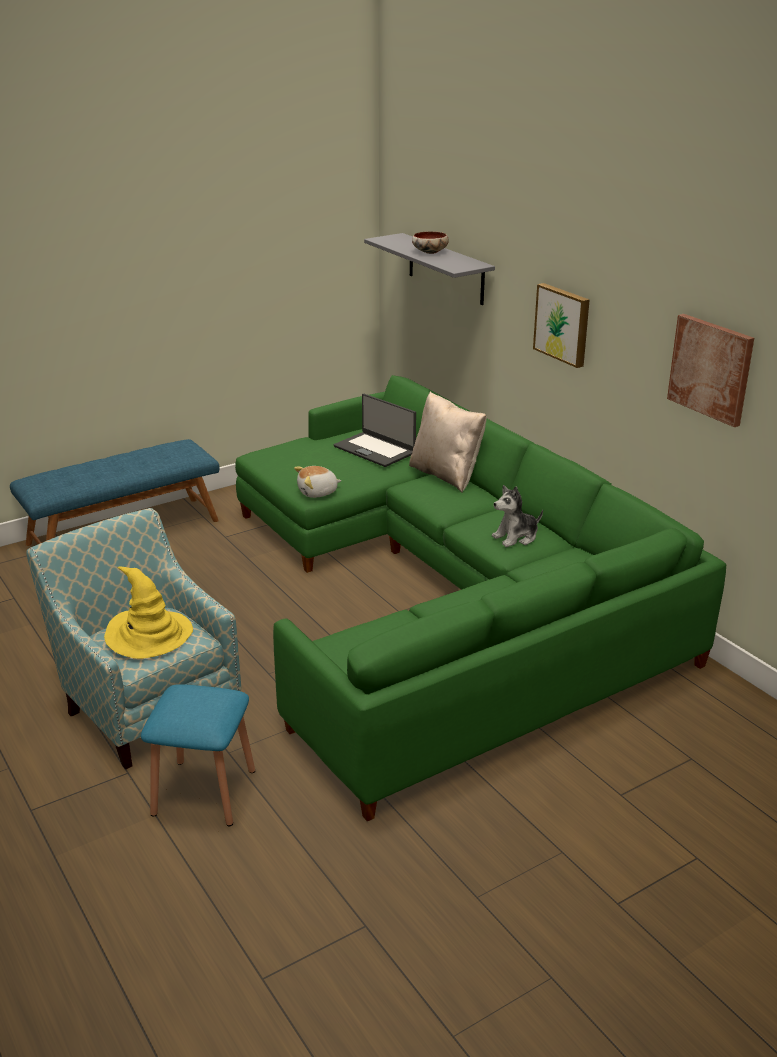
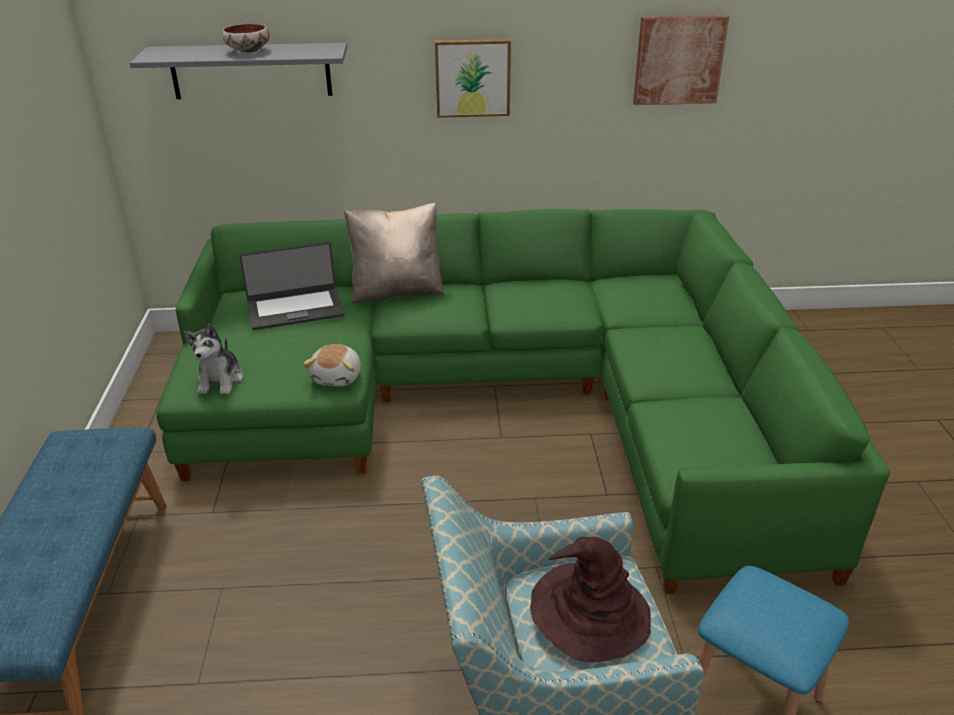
camera: 60 degrees left, 5 degrees up
(149, 635) = (588, 613): yellow hat -> brown hat
(516, 537) = (561, 298): plush toy -> plush toy (220, 380)

